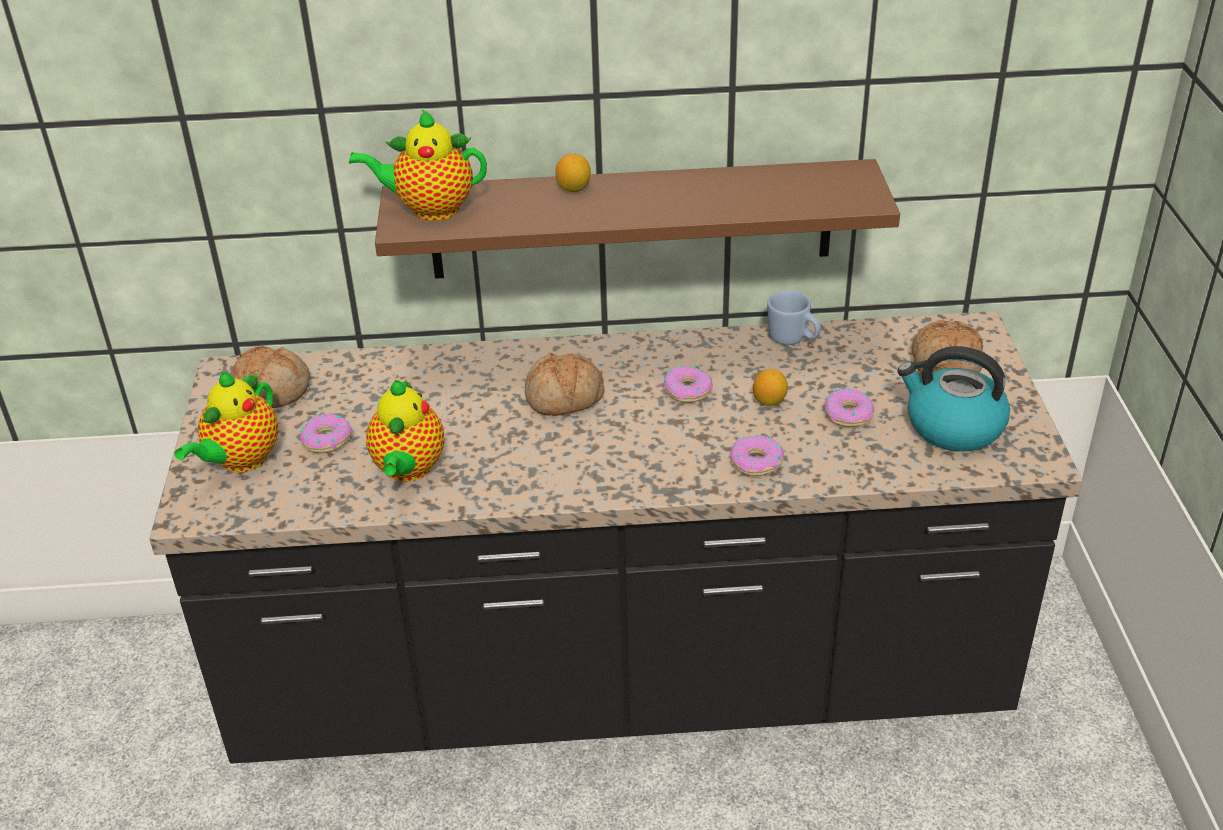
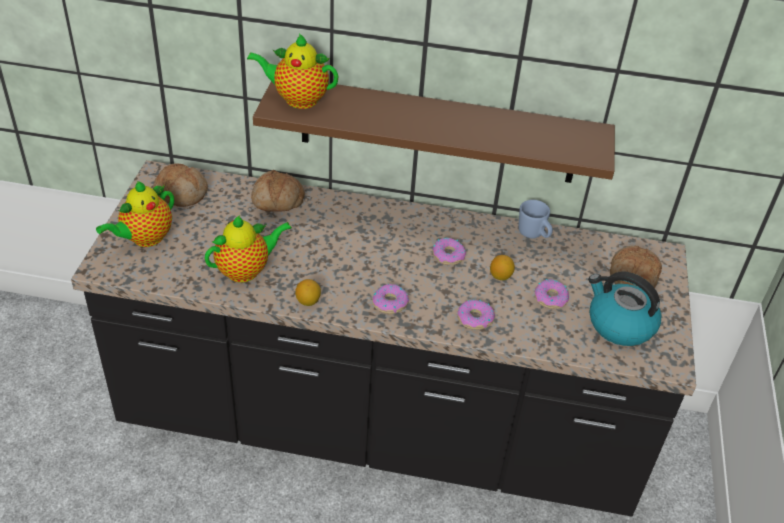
camera: 10 degrees right, 5 degrees up
(326, 440) = (203, 236): donut -> donut (389, 303)
(408, 470) = (246, 270): teapot -> teapot turned 135 degrees counterclockwise
(564, 398) = (365, 242): bread -> bread (277, 200)
(574, 189) = (398, 104): lemon -> lemon (308, 301)

